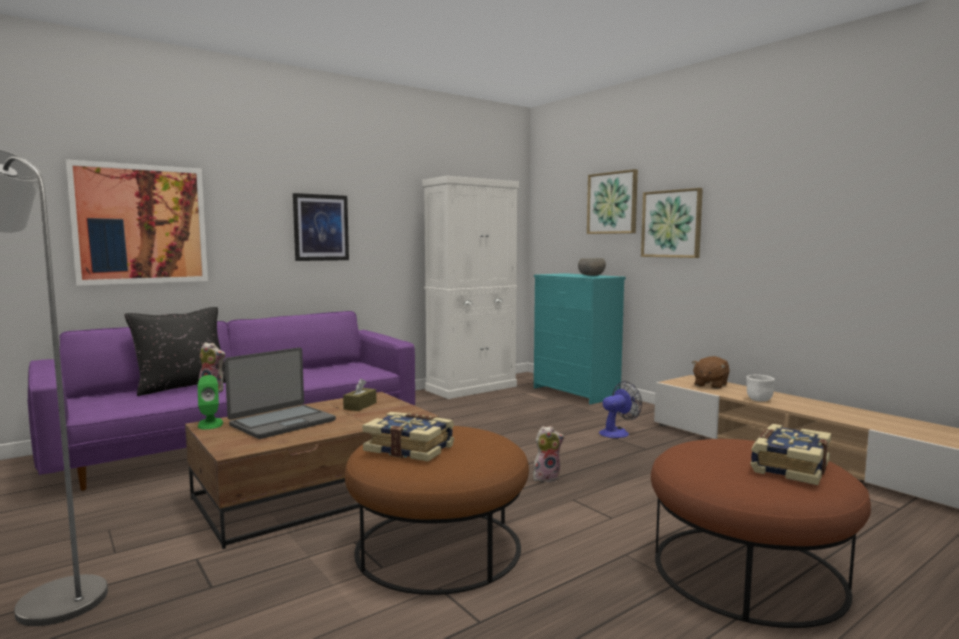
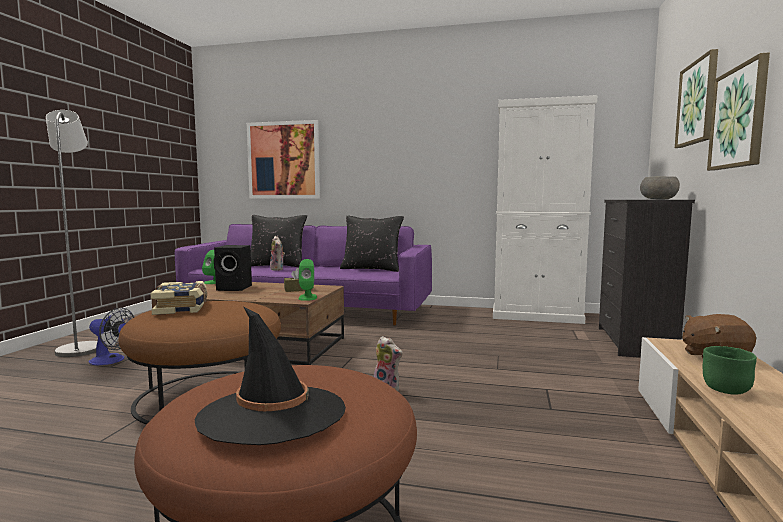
camera: 50 degrees right, 0 degrees up
(282, 423) = (235, 288): laptop -> black speaker
(321, 227) = (402, 158): picture -> none
(323, 368) = (371, 269): none -> black pillow
(409, 410) = (307, 297): none -> green speaker
(575, 393) = (634, 343): turquoise dresser -> black dresser
(617, 432) = (566, 386): fan -> fan (111, 360)
(758, 400) = (725, 390): white bowl -> green bowl
(788, 467) = (272, 414): book -> black hat

